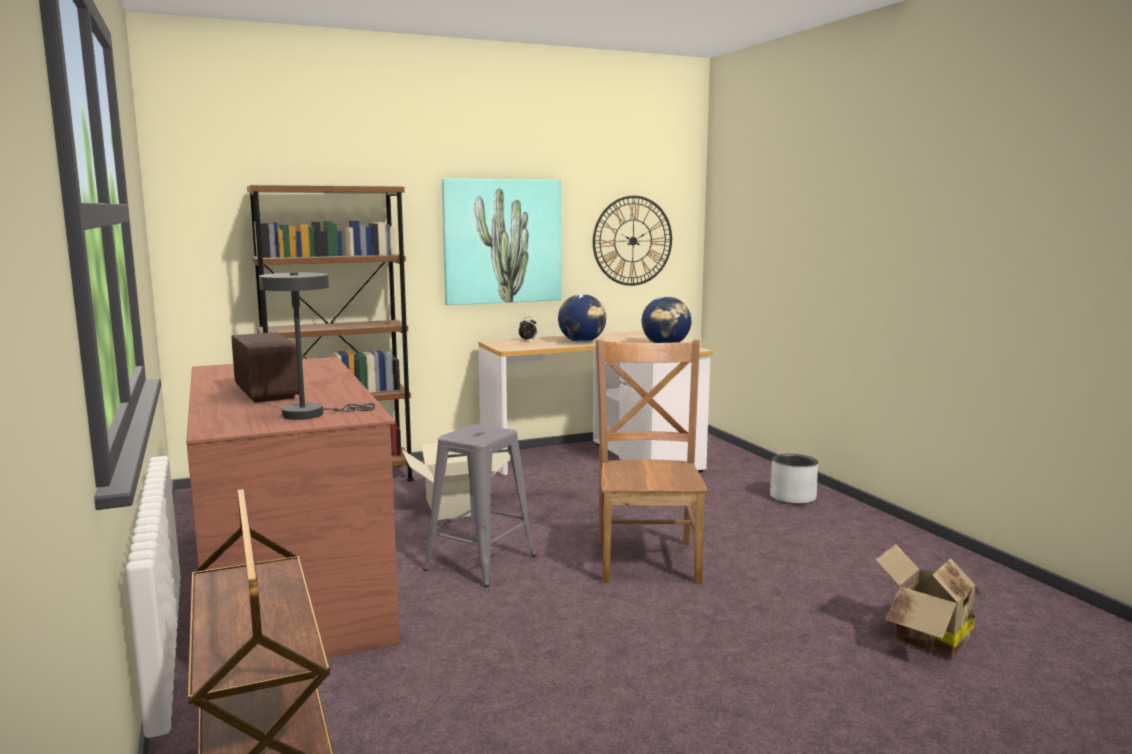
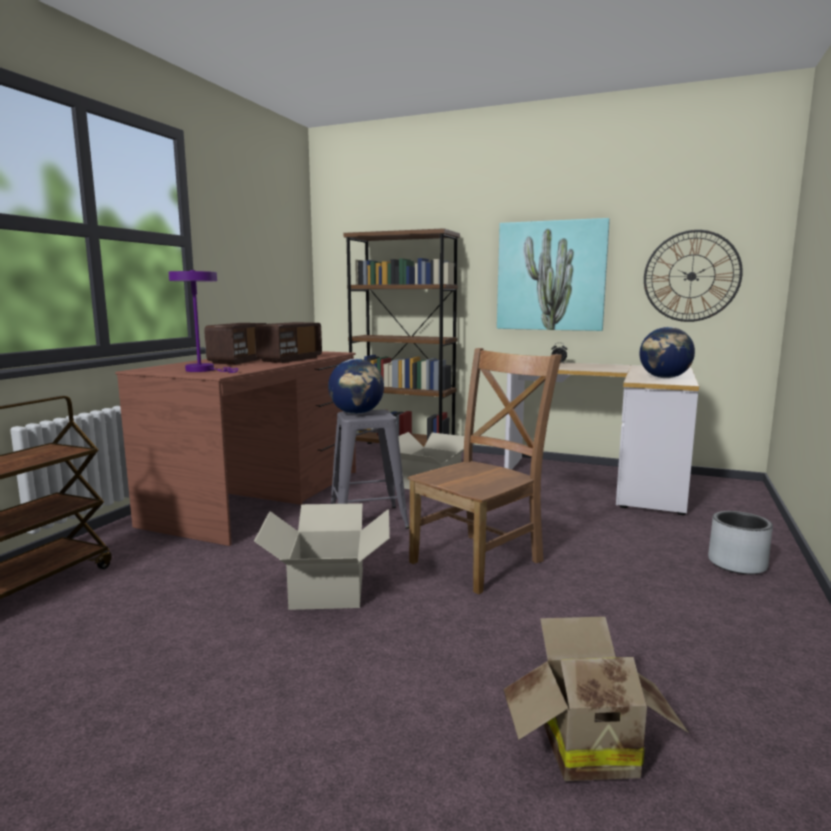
camera: 45 degrees right, 0 degrees up
(311, 414) = (204, 370): grey table lamp -> purple table lamp
(321, 379) = (290, 359): none -> radio
(582, 342) = (597, 368): globe -> globe (357, 413)
(591, 632) = (328, 589): none -> cardboard box

